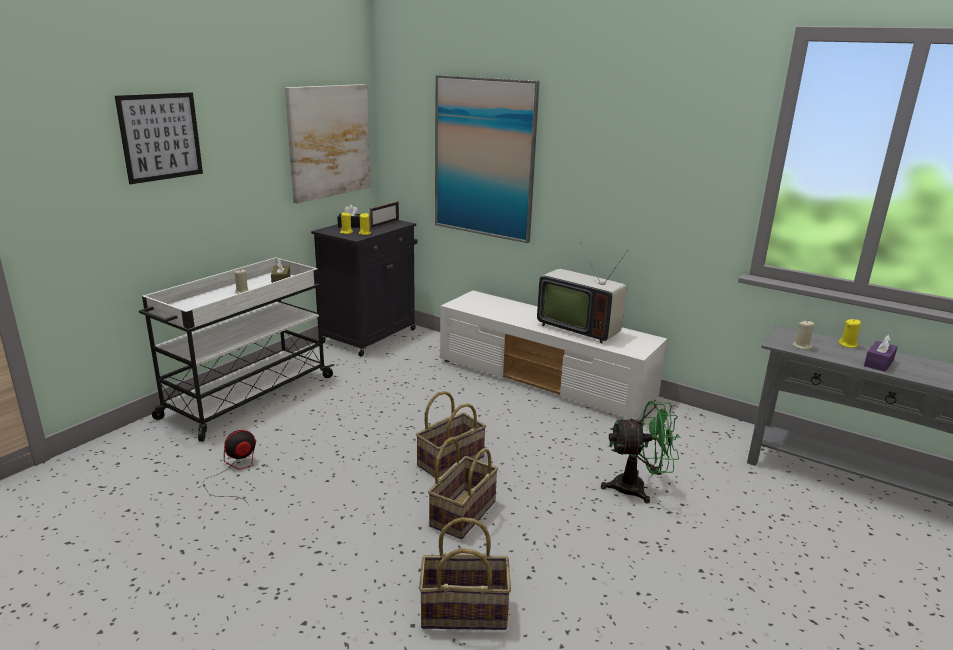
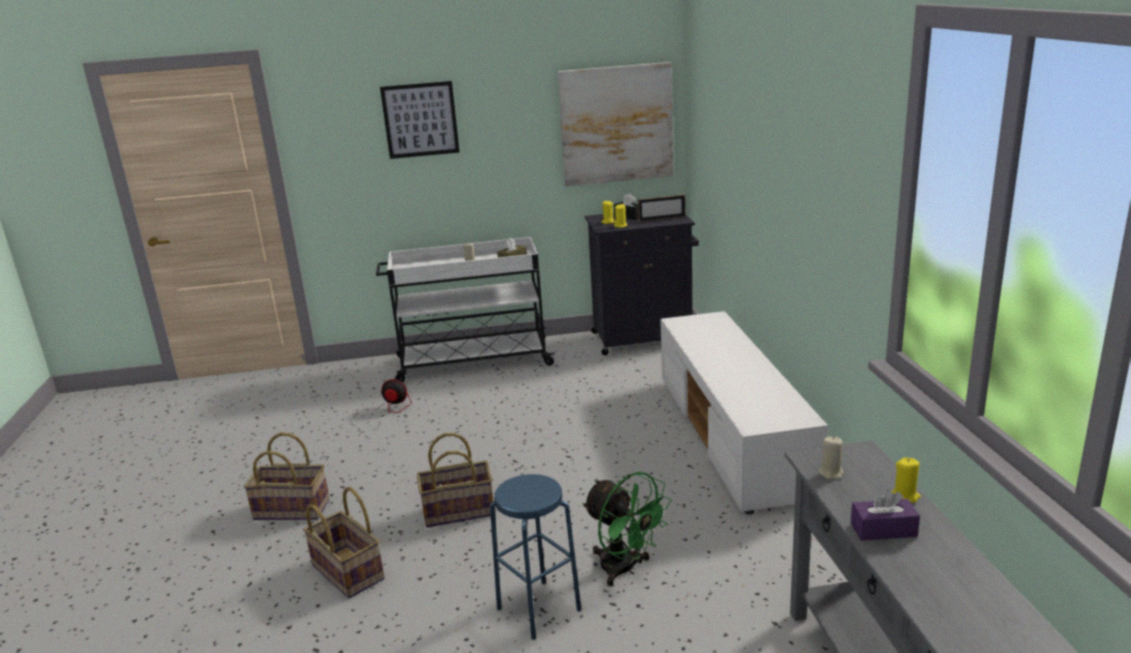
camera: 50 degrees right, 0 degrees up
(450, 460) = (520, 469): basket -> basket (292, 509)
(484, 158) = (734, 155): picture -> none
(579, 328) = (747, 381): television -> none
(640, 543) = (538, 609): none -> blue stool

